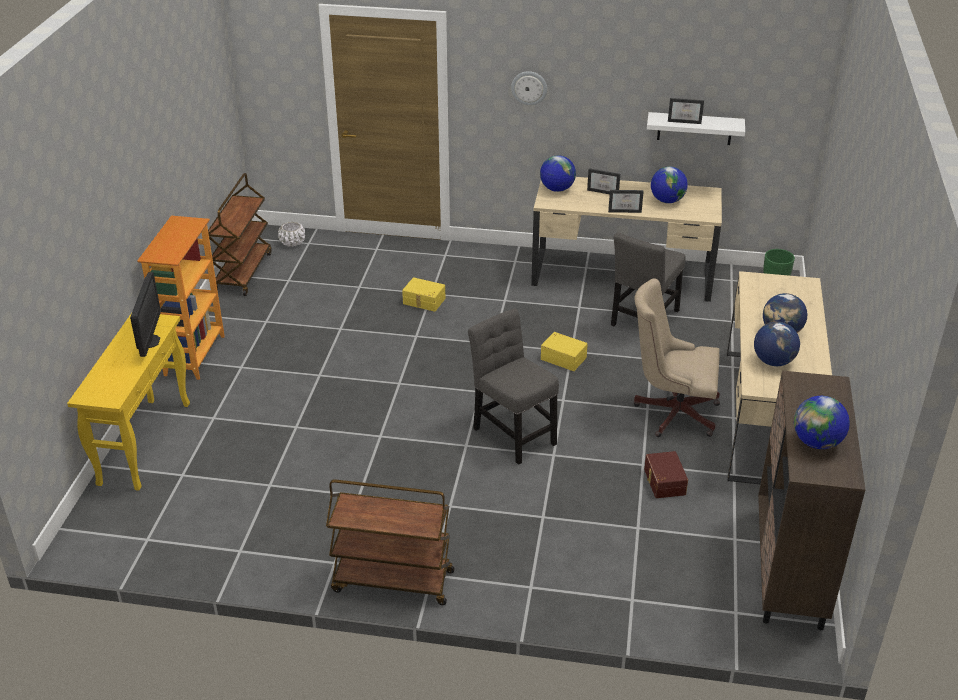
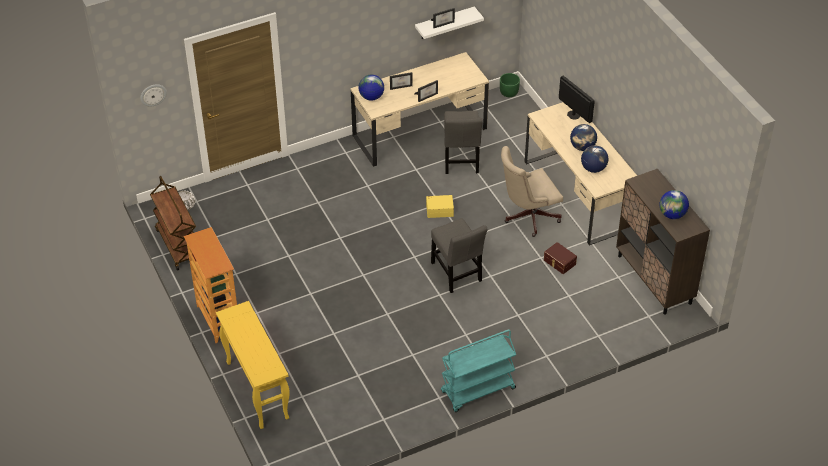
camera: 35 degrees left, 10 degrees up
(149, 341) = (252, 325): monitor -> monitor (573, 115)
(392, 581) = (477, 391): brown cart -> turquoise cart
(423, 301) = (319, 210): yellow storage box -> none
(512, 433) = (457, 274): grey chair -> grey chair turned 135 degrees counterclockwise
(529, 87) = (336, 38): wall clock -> wall clock (153, 94)
(667, 200) = (444, 77): globe -> none

